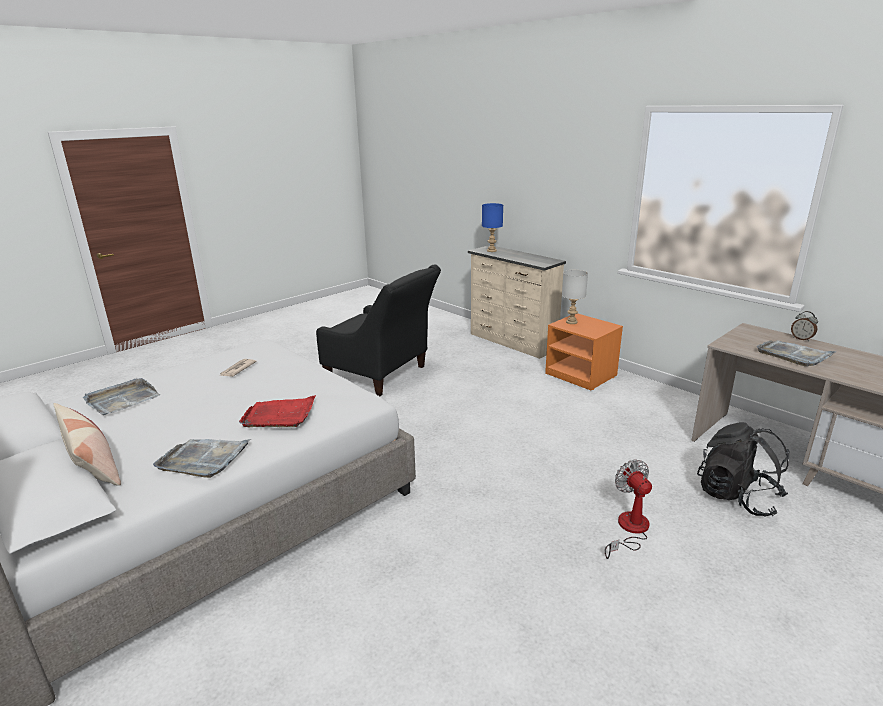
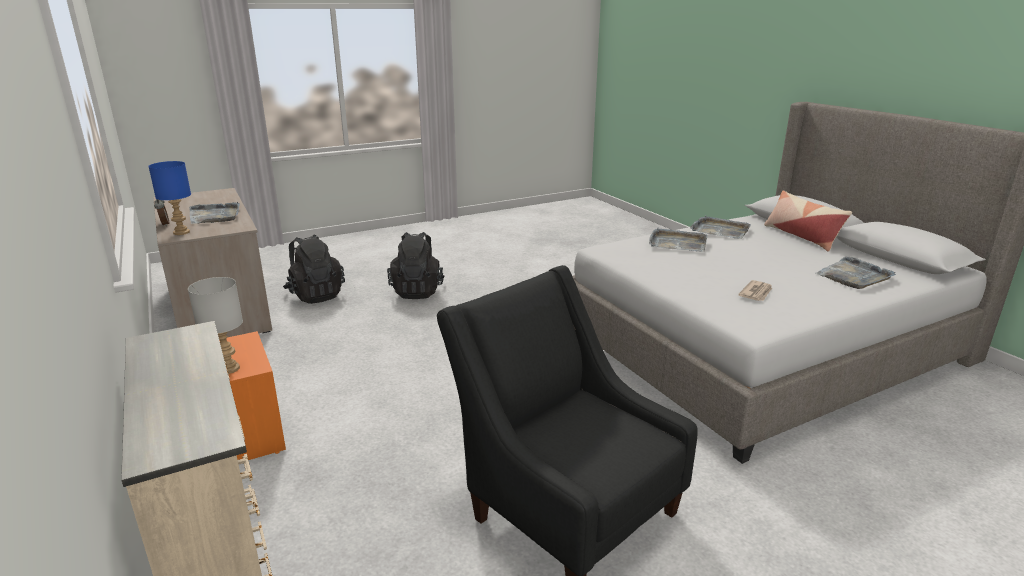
camera: 165 degrees left, 0 degrees up
(279, 415) = (677, 243): red tray -> grey tray
(491, 251) = (190, 424): blue table lamp -> blue table lamp (182, 232)
(629, 530) = (417, 291): fan -> black backpack

